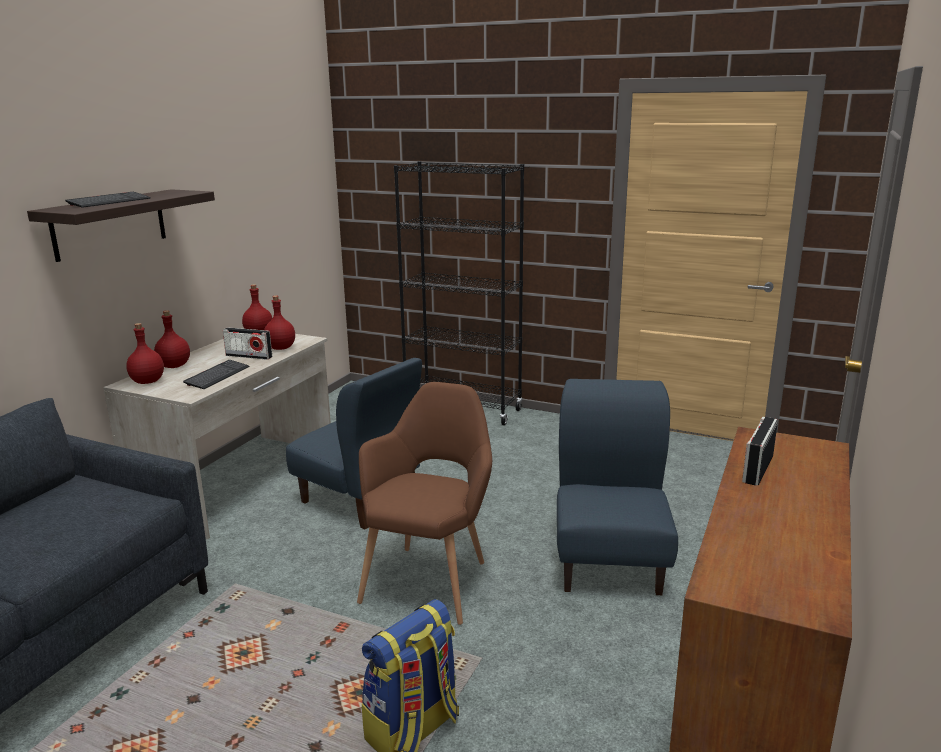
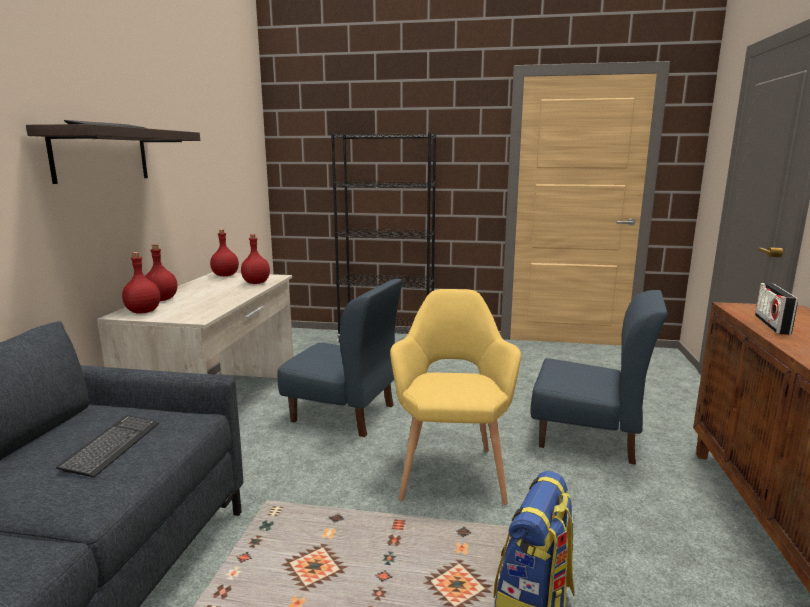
camera: 15 degrees left, 5 degrees down
(217, 376) = (213, 304): keyboard -> keyboard (112, 446)
(249, 356) = (231, 289): radio -> none
(431, 578) = (451, 469): brown armchair -> yellow armchair
(610, 562) = (588, 436): blue chair -> blue chair turned 120 degrees clockwise

